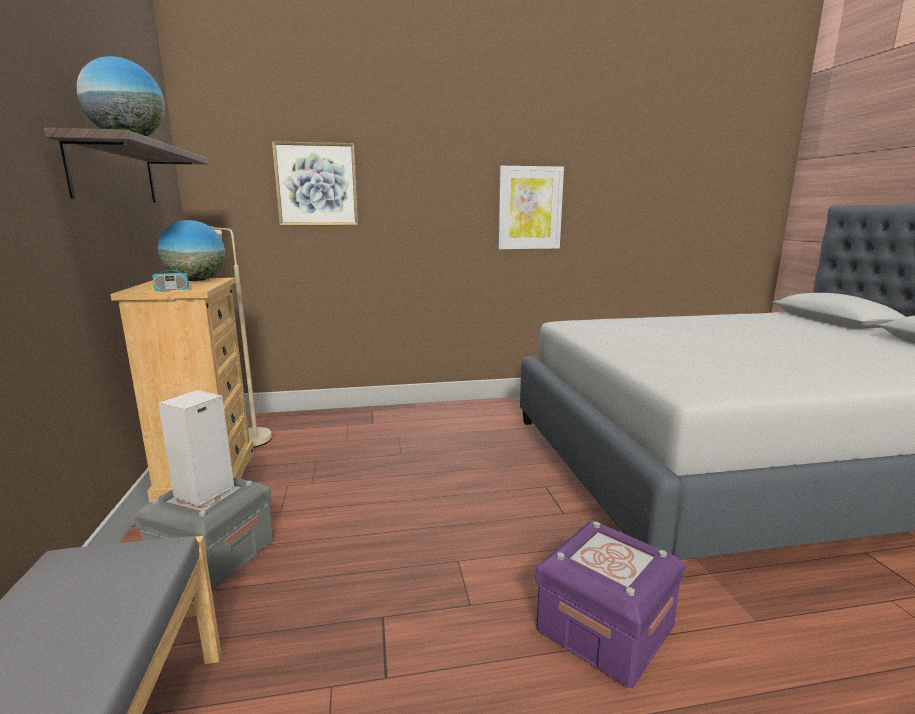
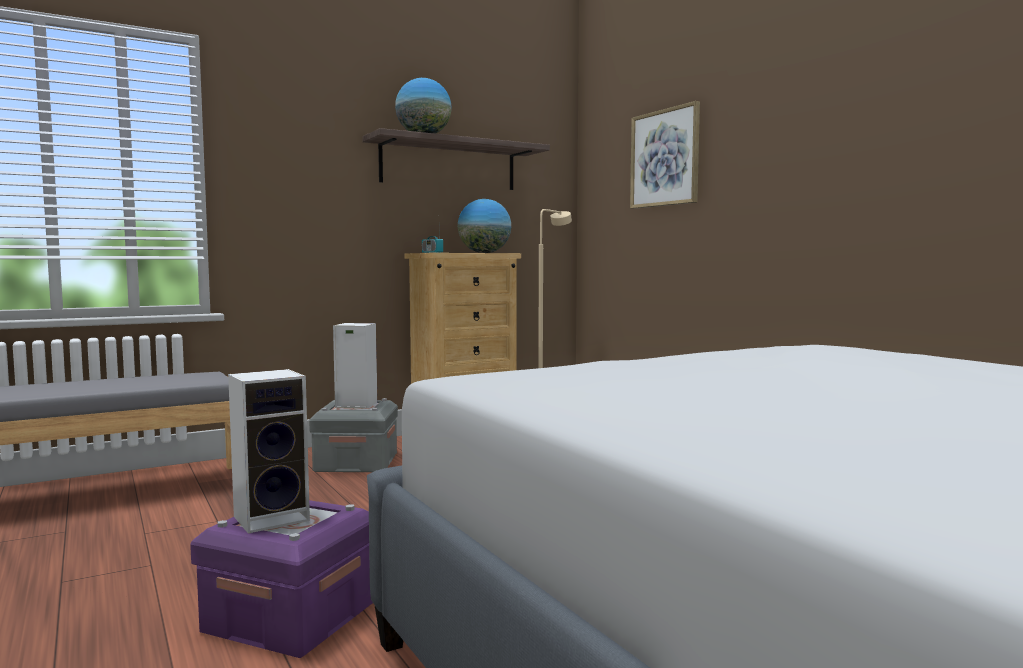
camera: 70 degrees right, 10 degrees down
(529, 208) = (931, 150): picture -> none
(613, 563) = (274, 517): none -> speaker

